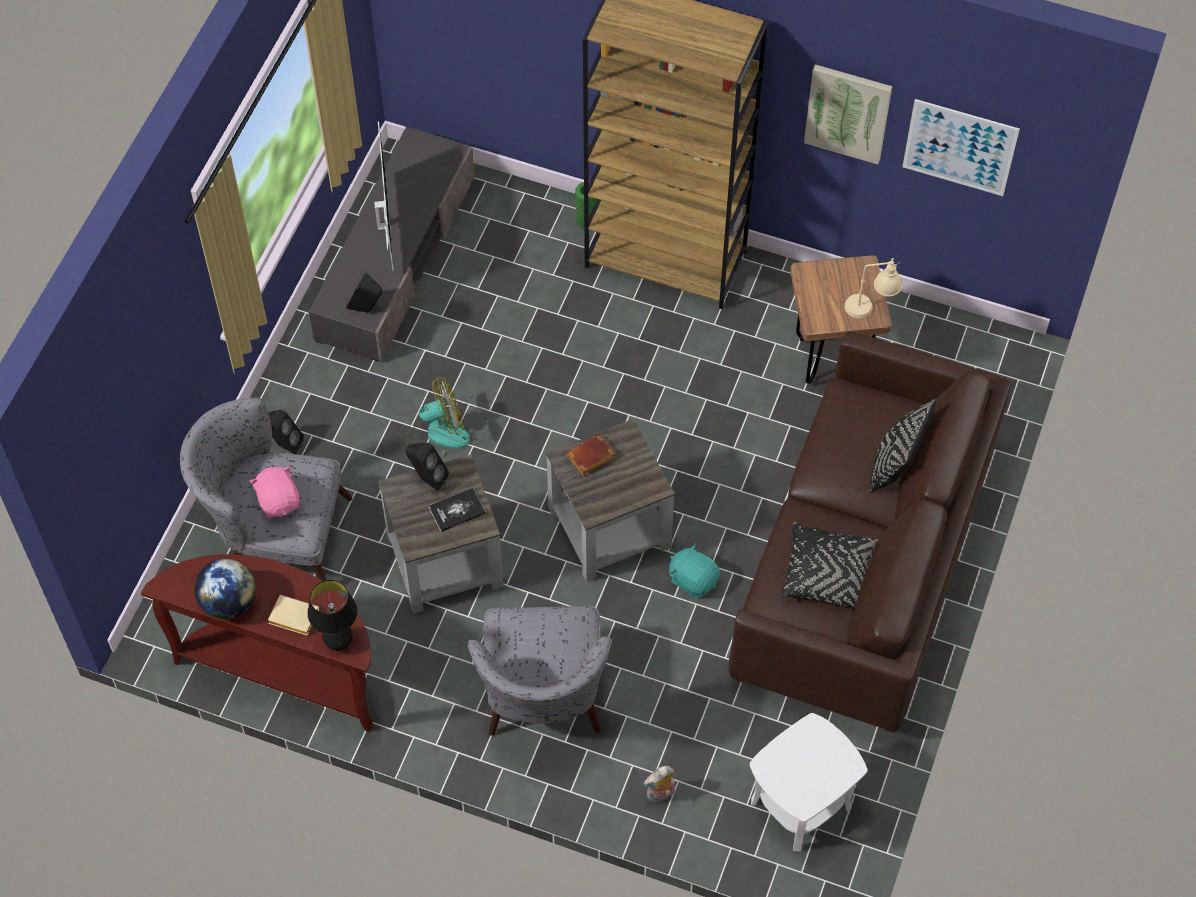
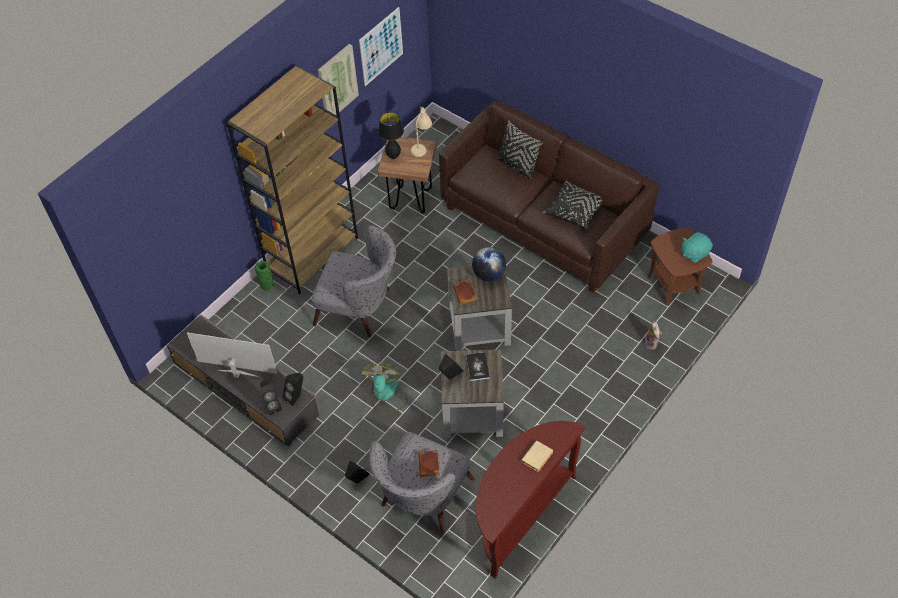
camera: 70 degrees left, 5 degrees down
(229, 602) = (515, 492): globe -> globe (489, 274)
(279, 500) = (430, 465): pink plush toy -> brown book
(339, 643) = (562, 437): black table lamp -> black table lamp (393, 156)
(343, 285) = (271, 405): none -> black speaker
(543, 701) = (580, 384): grey armchair -> grey armchair (360, 309)
(693, 579) = (526, 295): turquoise plush toy -> turquoise plush toy (694, 253)
(801, 805) = (674, 284): white side table -> brown side table

